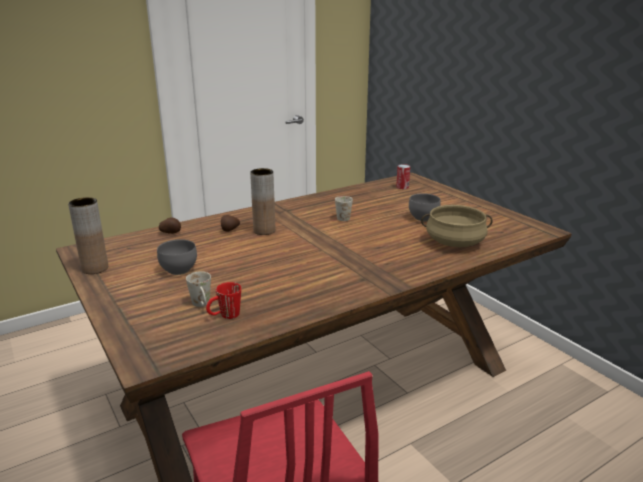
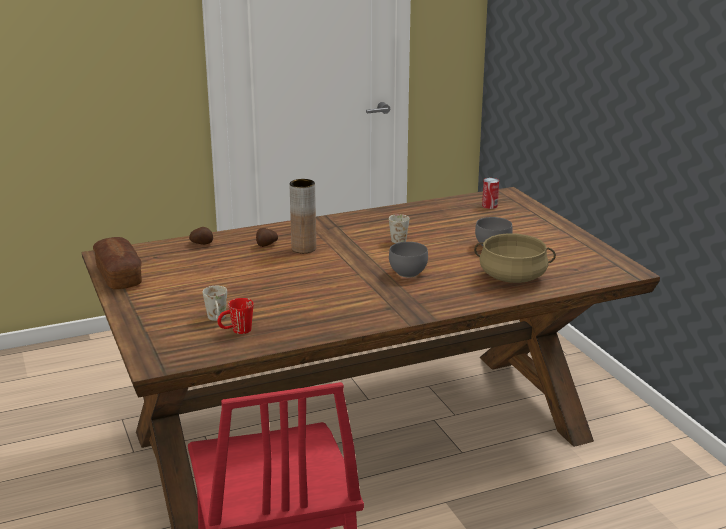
camera: 10 degrees right, 0 degrees up
(95, 268) = (119, 276): brown vase -> bread
(177, 270) = (200, 284): grey bowl -> grey bowl (406, 273)

